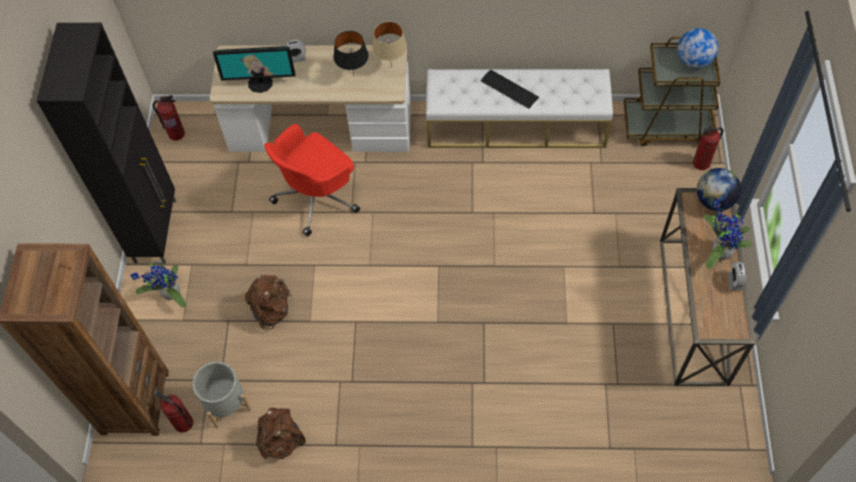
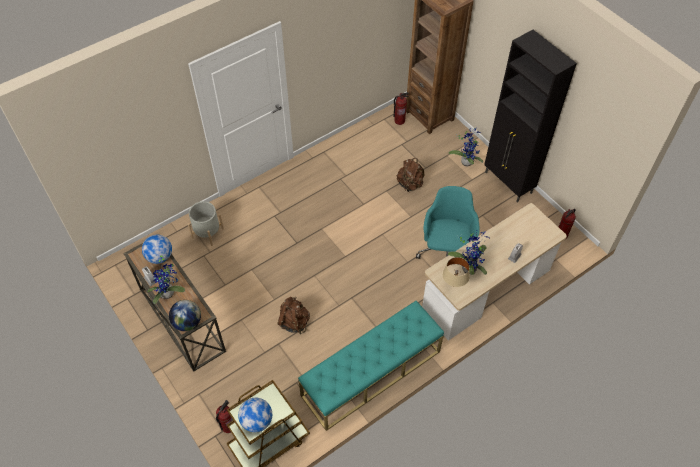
camera: 140 degrees right, 5 degrees down
(226, 403) = (389, 138): grey planter -> grey planter (207, 233)
(260, 83) = (516, 229): monitor -> none
(281, 440) = (349, 139): brown backpack -> brown backpack (294, 322)
(317, 197) = (446, 251): red office chair -> turquoise office chair
(353, 76) = (469, 267): black table lamp -> potted plant
(509, 88) = (379, 350): keyboard -> none
(516, 125) = (371, 373): white bench -> turquoise bench
(707, 306) = (160, 257): none -> globe

